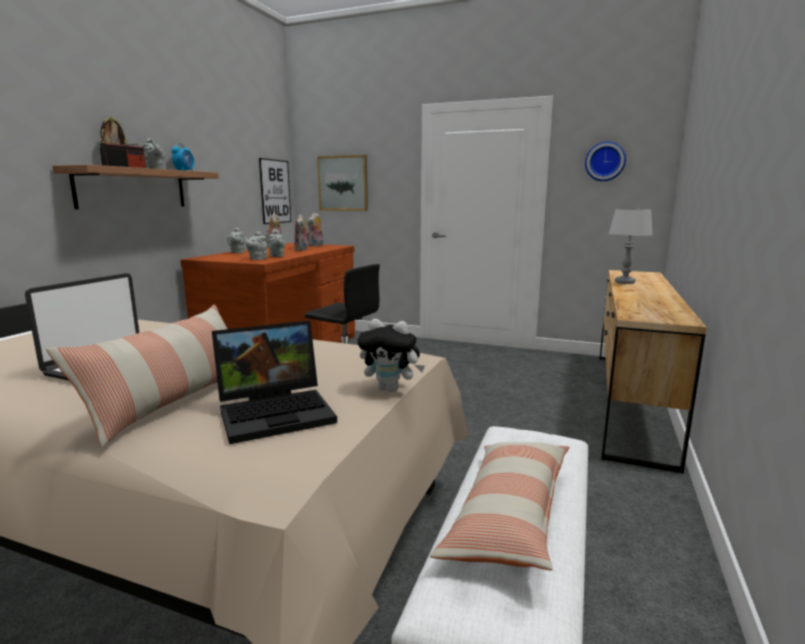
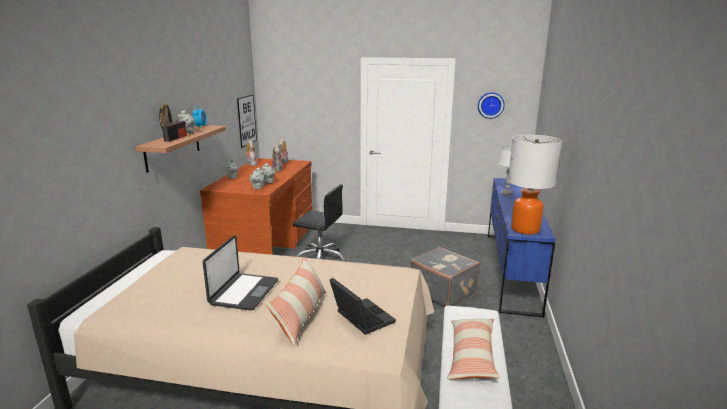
camera: 10 degrees left, 5 degrees up
(278, 411) = (360, 318): laptop -> laptop turned 90 degrees counterclockwise
(343, 183) = (298, 111): picture -> none
(391, 389) = (406, 297): plush toy -> none
(512, 423) = (443, 292): none -> grey suitcase
(629, 400) = (510, 269): brown dresser -> blue dresser
(649, 315) = (525, 229): none -> table lamp

